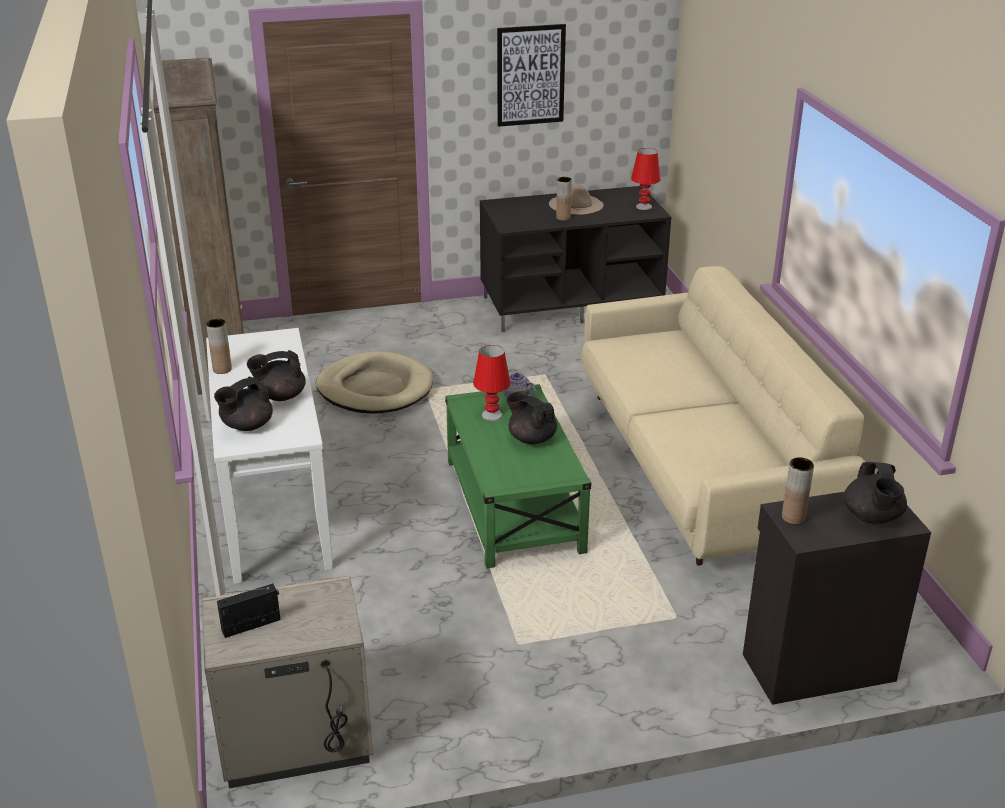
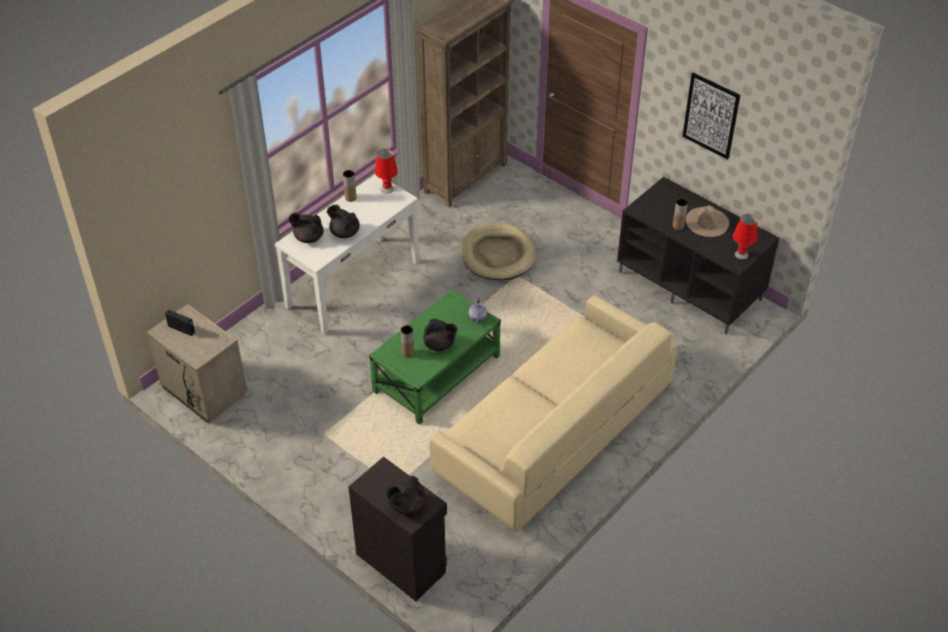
camera: 55 degrees right, 15 degrees up
(492, 415) = (449, 317): red table lamp -> red table lamp (387, 189)
(531, 438) = (440, 345): black teapot -> black teapot turned 105 degrees clockwise
(793, 517) = (380, 473): brown vase -> brown vase (408, 353)

